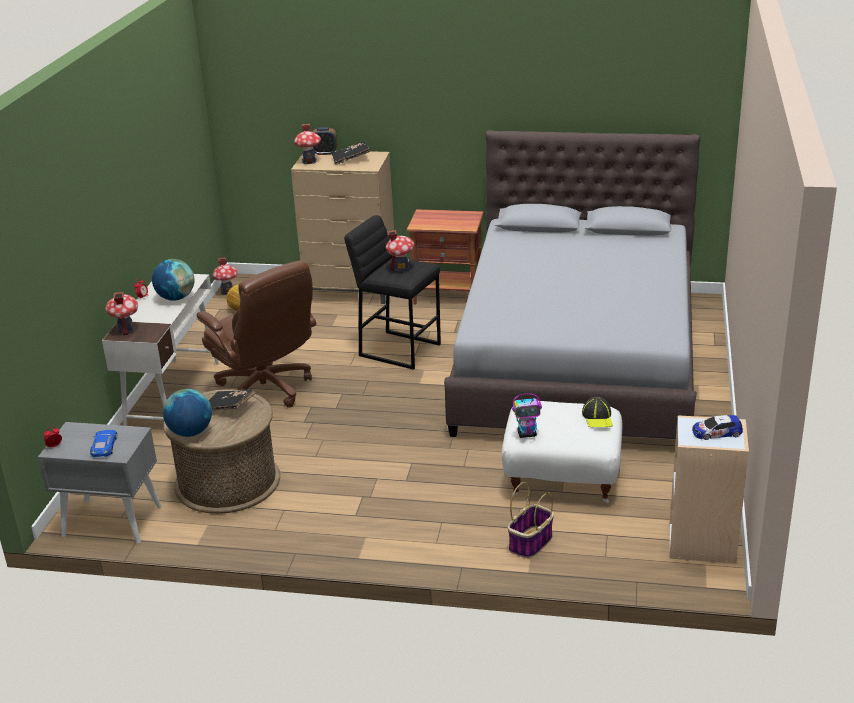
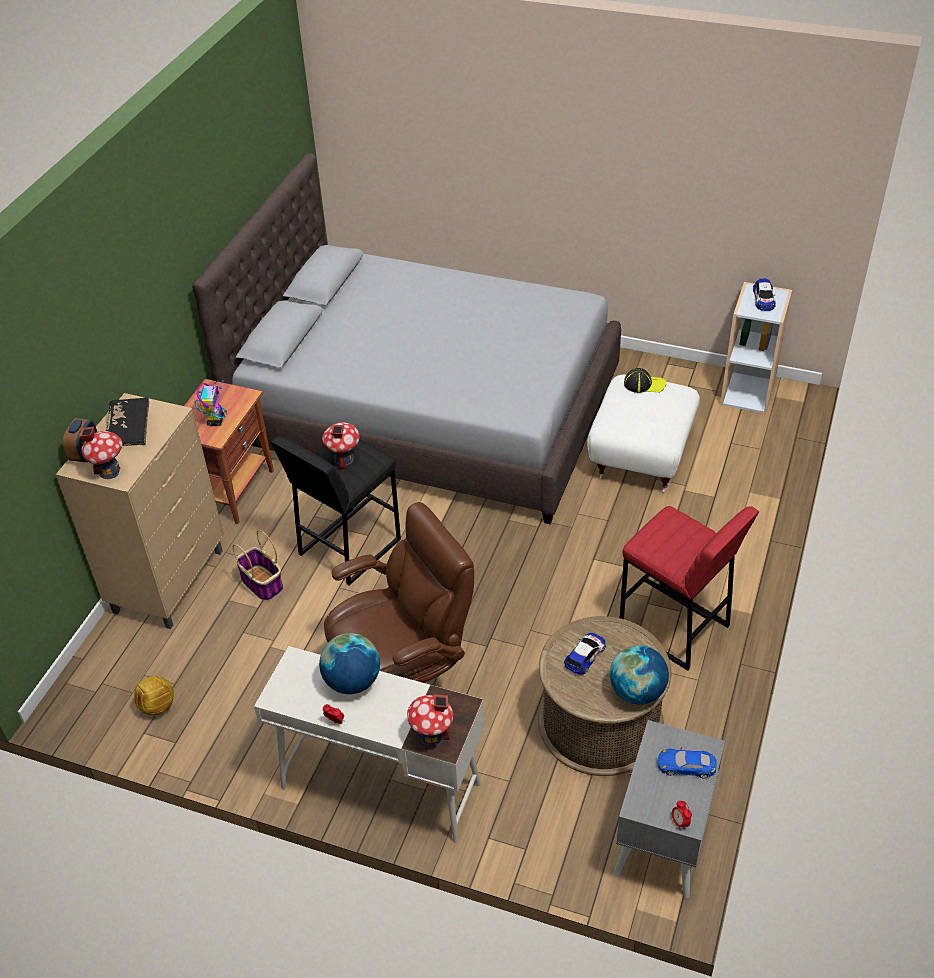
camera: 80 degrees left, 15 degrees up
(227, 292) = (91, 723): toy house -> none
(229, 407) = (585, 656): black book -> toy car
(334, 514) = (676, 628): none -> red stool
(527, 434) = (665, 432): toy robot -> toy robot (215, 420)
(530, 543) = (739, 491): basket -> basket (262, 584)

